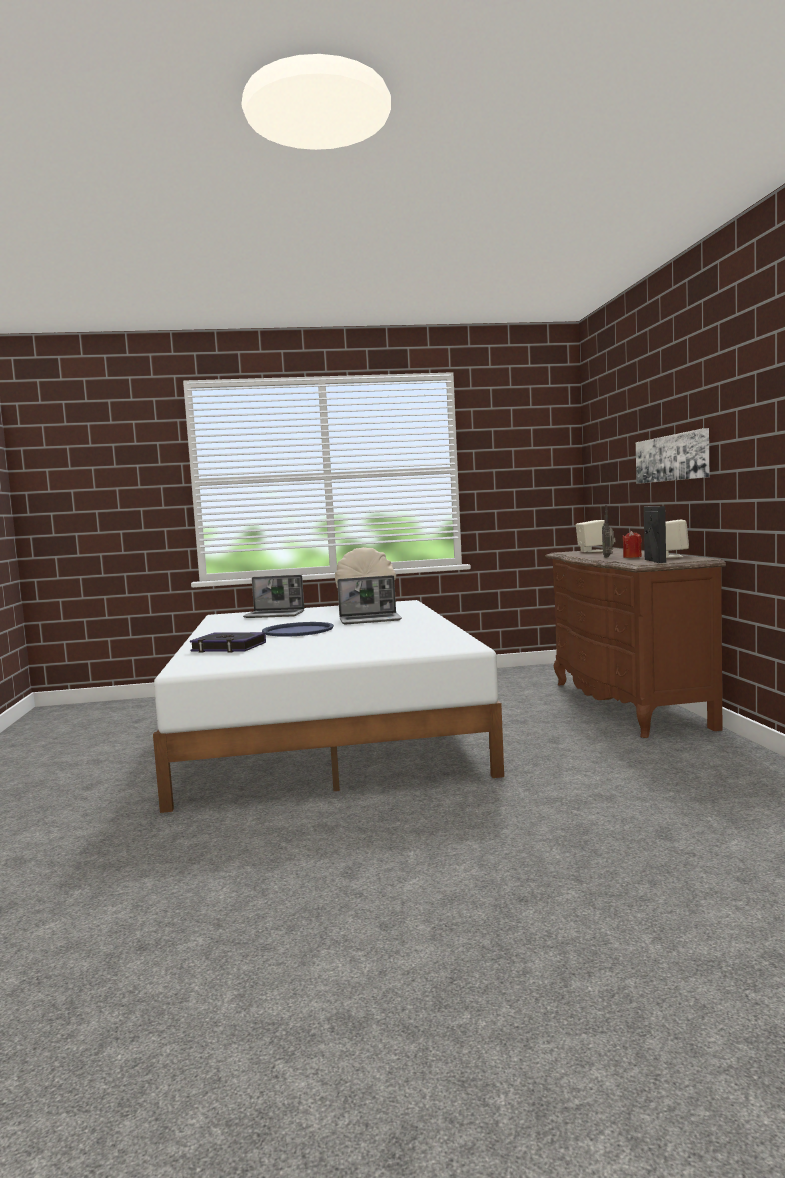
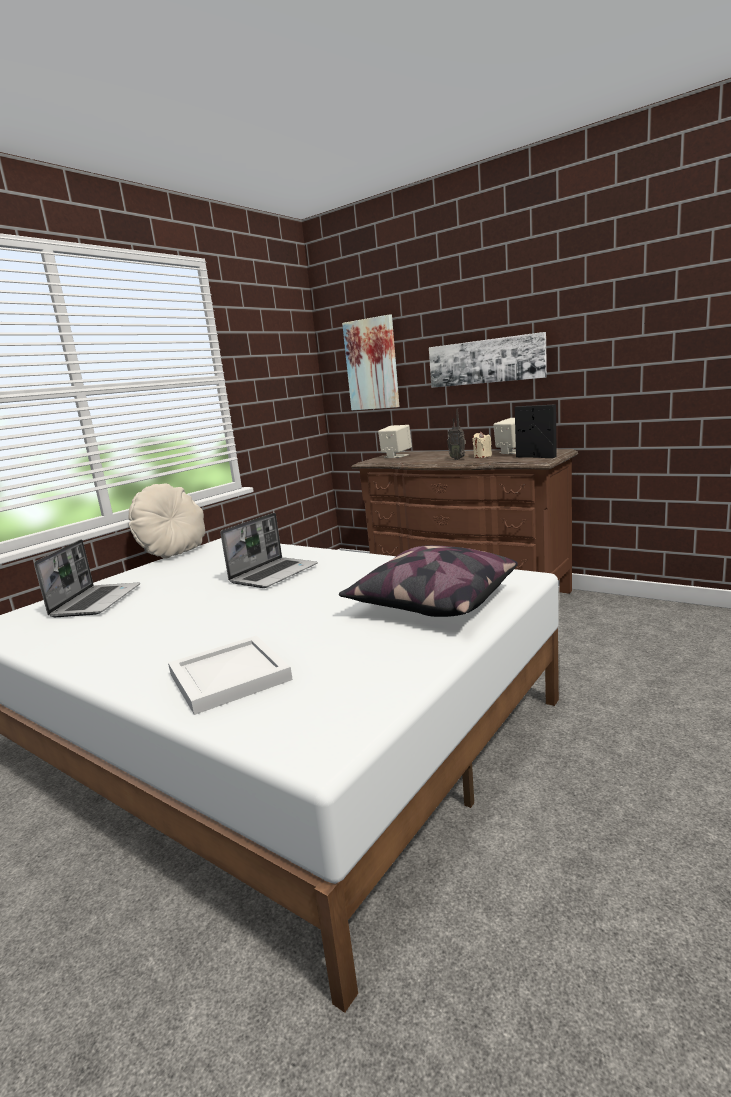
camera: 45 degrees left, 10 degrees up
(228, 647) = (231, 677): book -> white tray
(275, 615) = (96, 601): laptop -> laptop turned 45 degrees counterclockwise
(298, 631) = (233, 615): blue tray -> none
(380, 646) = (431, 603): none -> pillow
(608, 458) = (372, 364): none -> picture
(632, 557) = (482, 456): red candle -> beige candle

